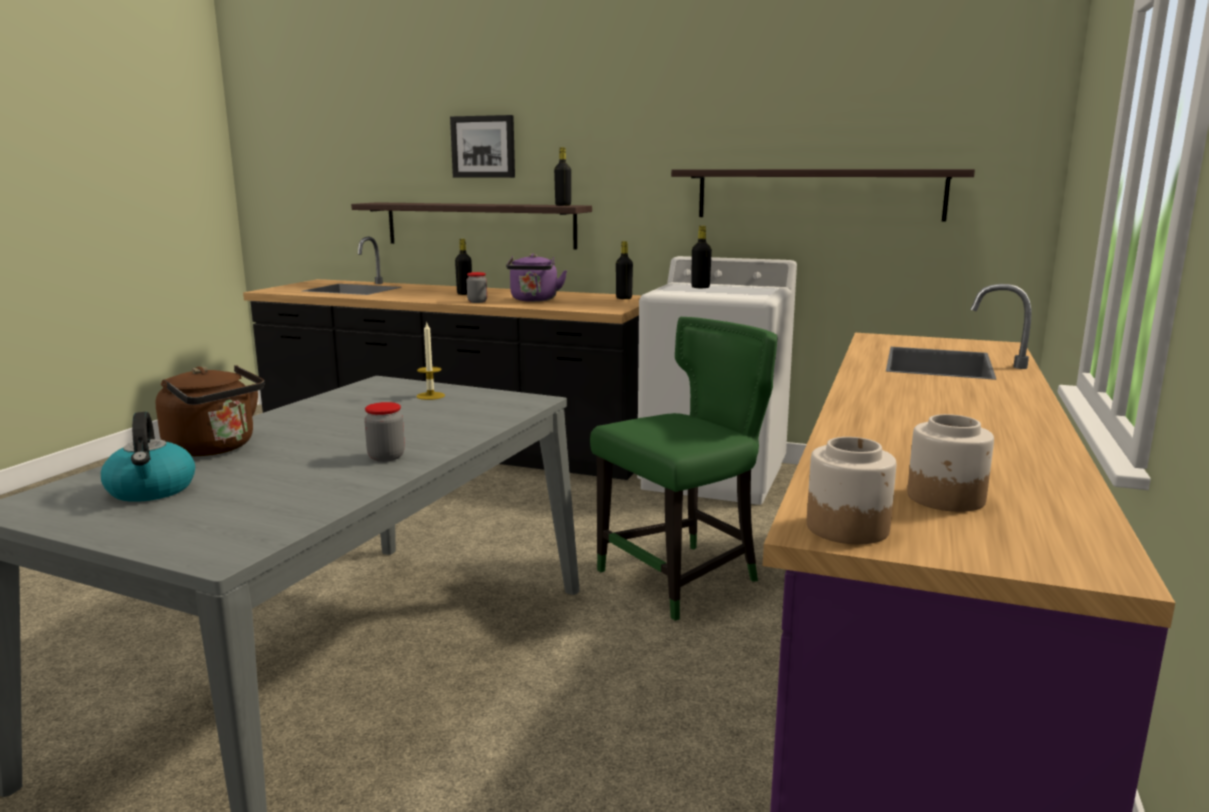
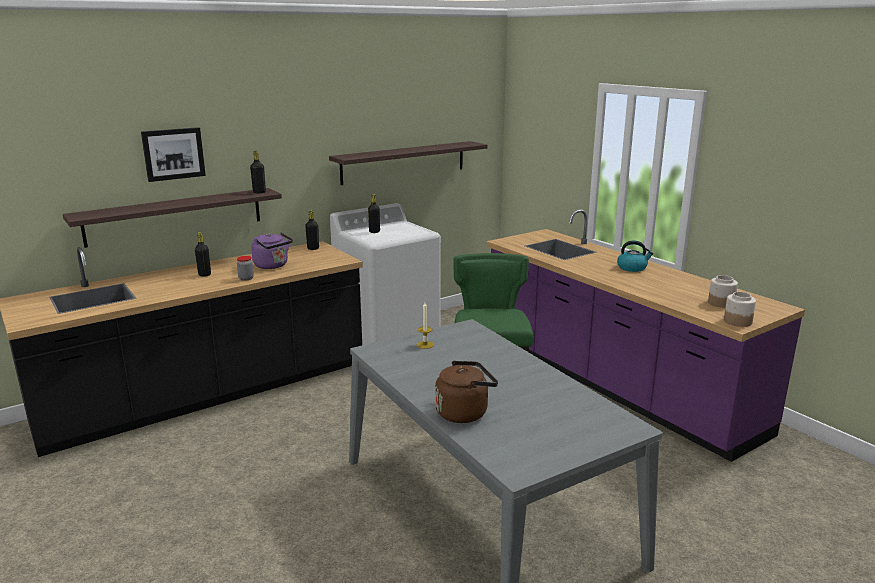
camera: 55 degrees left, 5 degrees up
(152, 490) = (526, 435): kettle -> kettle (632, 268)
(386, 457) = (530, 375): jar -> none

